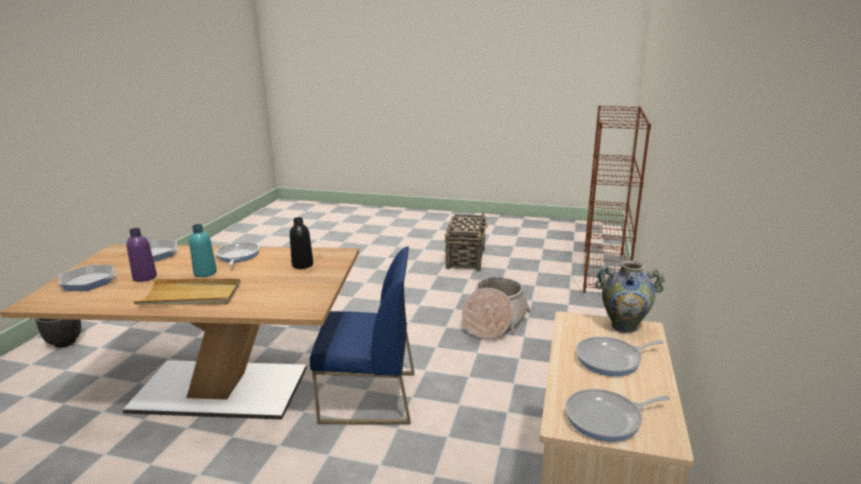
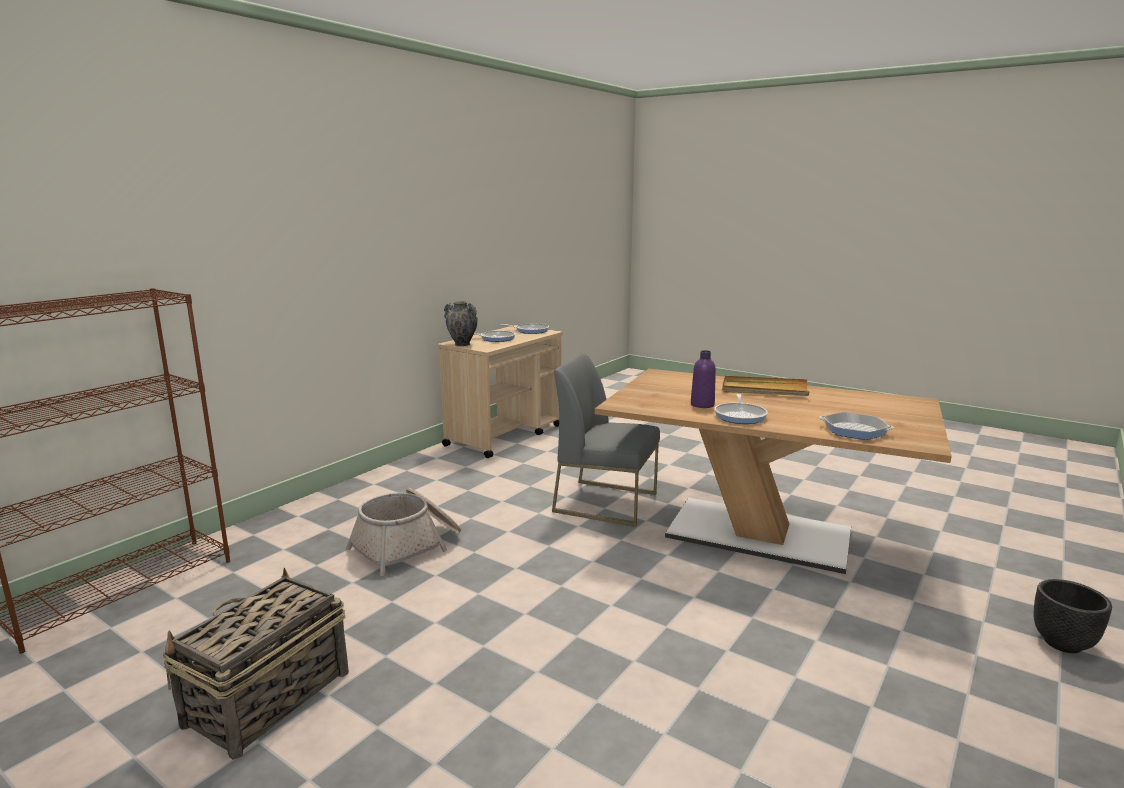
camera: 160 degrees left, 5 degrees down
(89, 282) = (891, 411): frying pan -> none
(145, 277) = (831, 408): purple bottle -> purple bottle (702, 405)
(205, 273) = (766, 404): turquoise bottle -> none
(302, 265) = (662, 399): black bottle -> none
(368, 398) = (606, 502): blue chair -> grey chair

